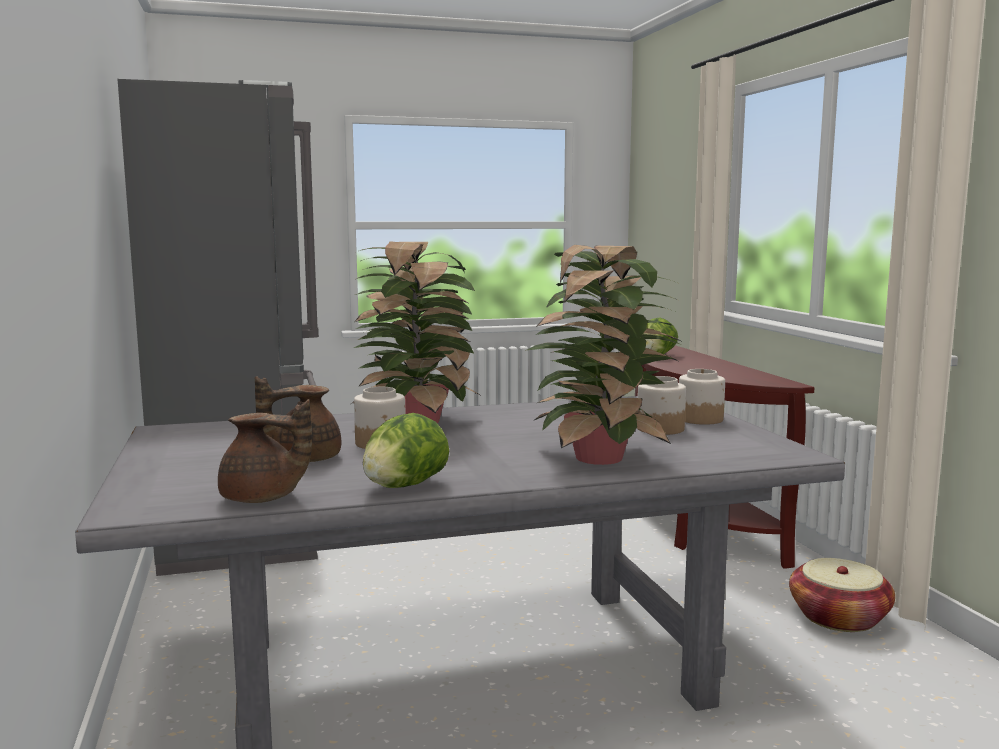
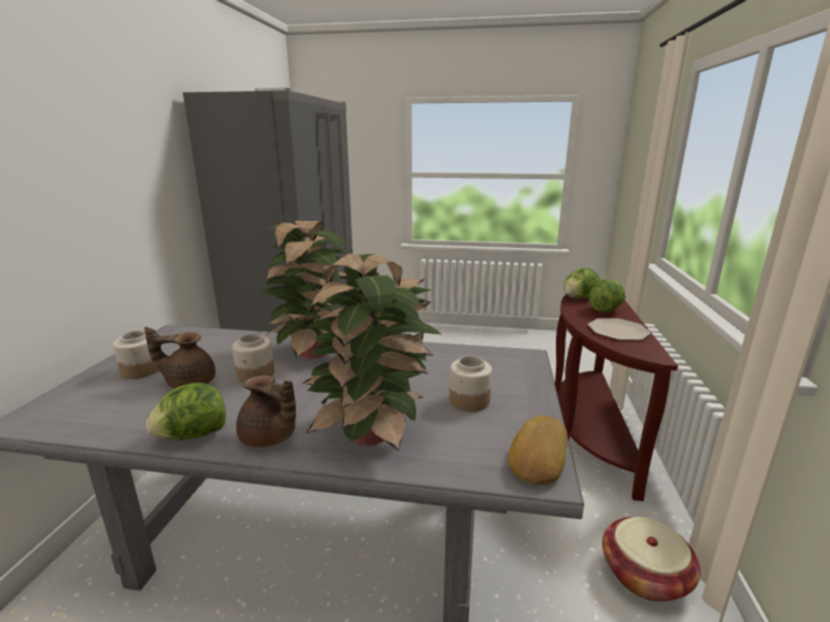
camera: 25 degrees right, 10 degrees up
(262, 498) = (99, 427): brown teapot -> brown teapot (269, 438)
(695, 361) = (605, 310): none -> lettuce
(700, 419) = (520, 393): jar -> jar (141, 370)
(730, 372) = (618, 330): none -> plate
(772, 446) = (537, 455): none -> bread

